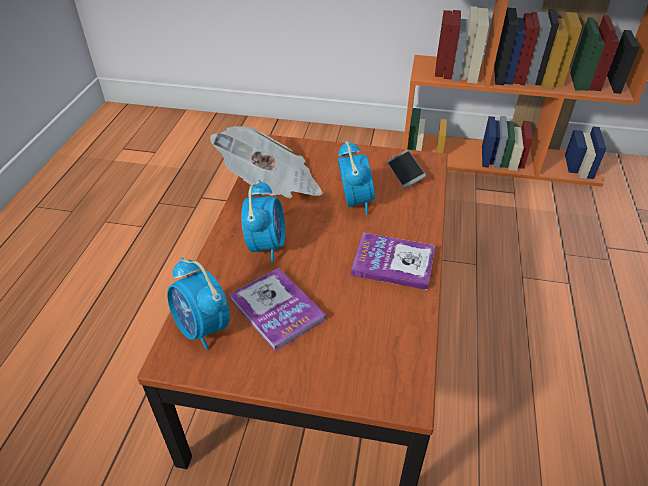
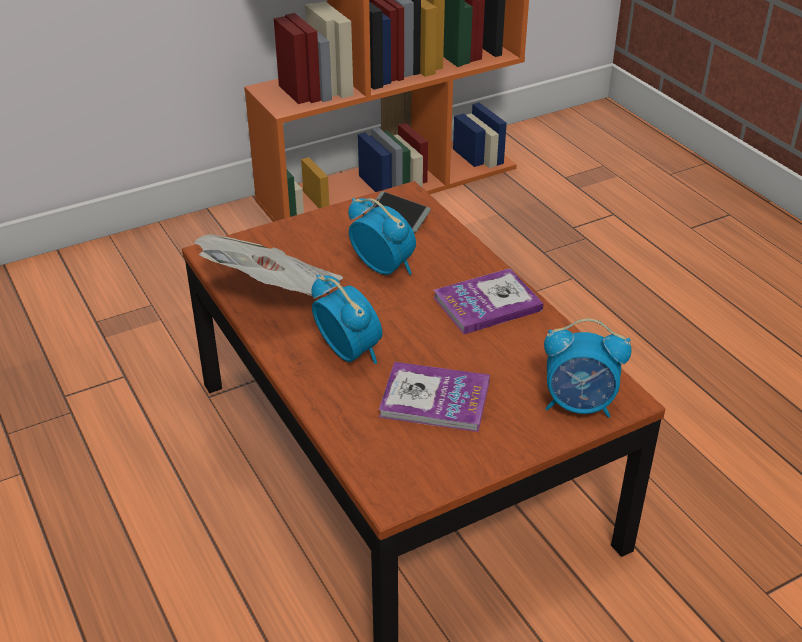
camera: 40 degrees left, 5 degrees down
(203, 328) = (386, 455): alarm clock -> alarm clock (579, 405)

